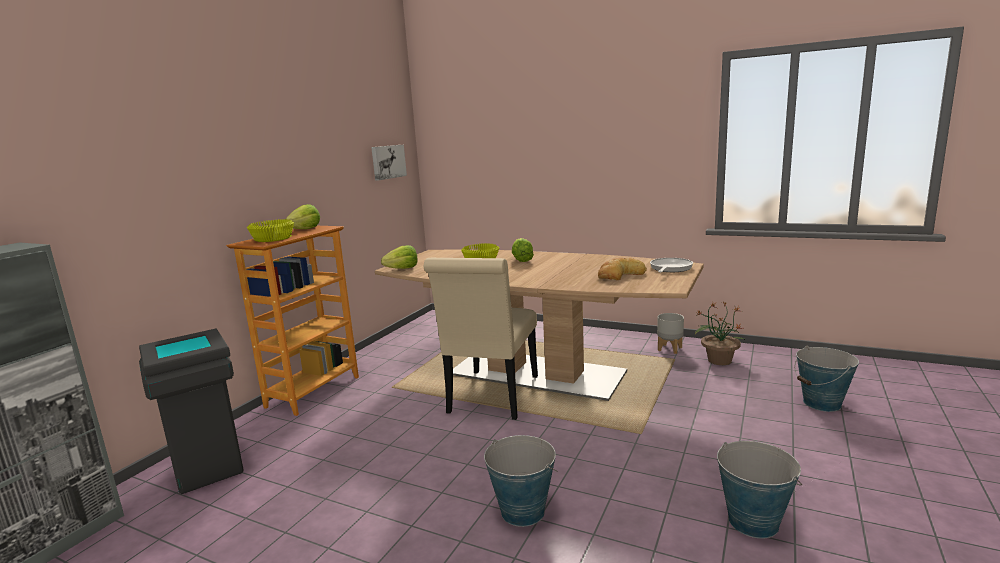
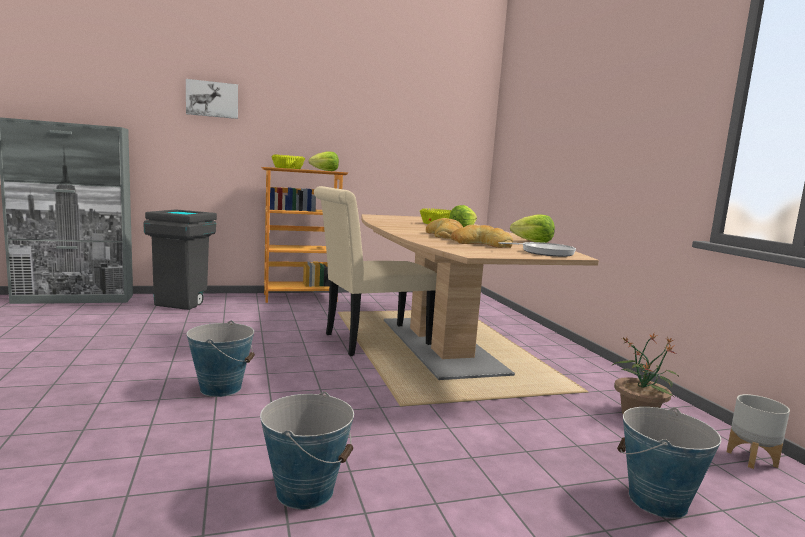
camera: 45 degrees right, 5 degrees down
(387, 162) = (449, 139): picture -> picture (212, 99)
(402, 269) = (376, 216): lettuce -> lettuce (533, 242)
(564, 274) = (445, 235): none -> bread
(670, 349) = (608, 385): grey planter -> grey planter (752, 459)

